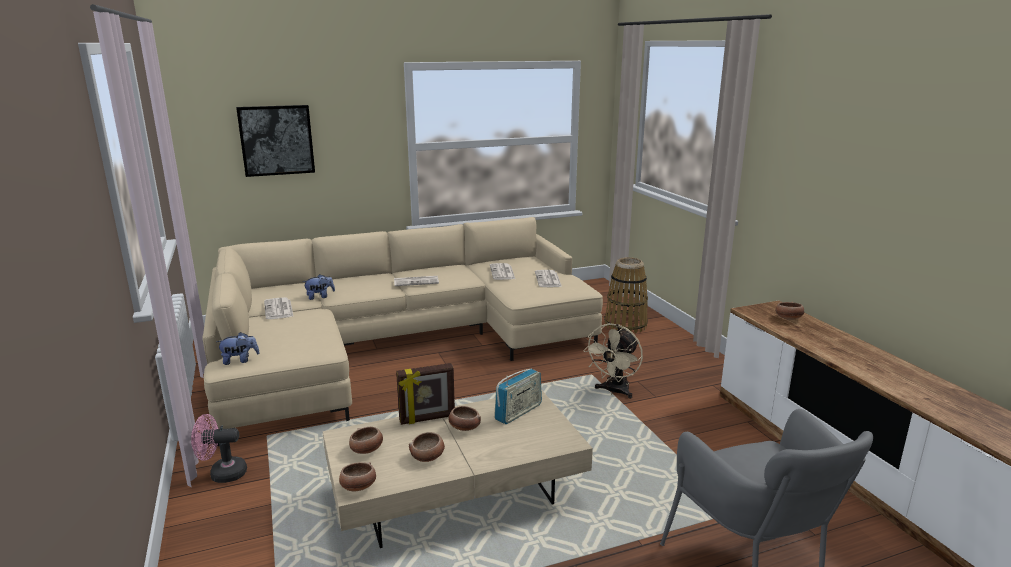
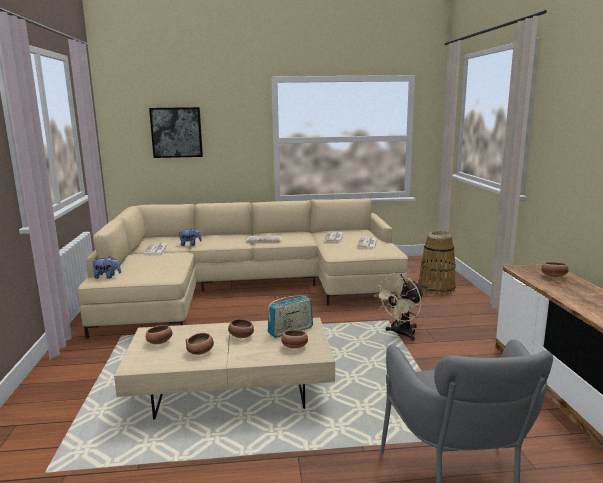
camera: 15 degrees right, 5 degrees down
(222, 474) = (77, 356): pink fan -> none
(358, 487) = (136, 365): bowl -> bowl (294, 347)
(427, 419) = (217, 328): picture frame -> none

